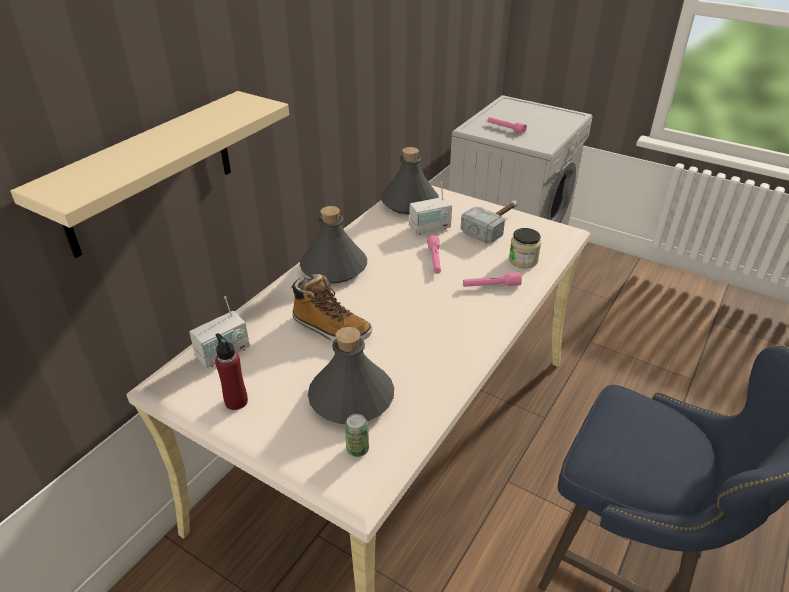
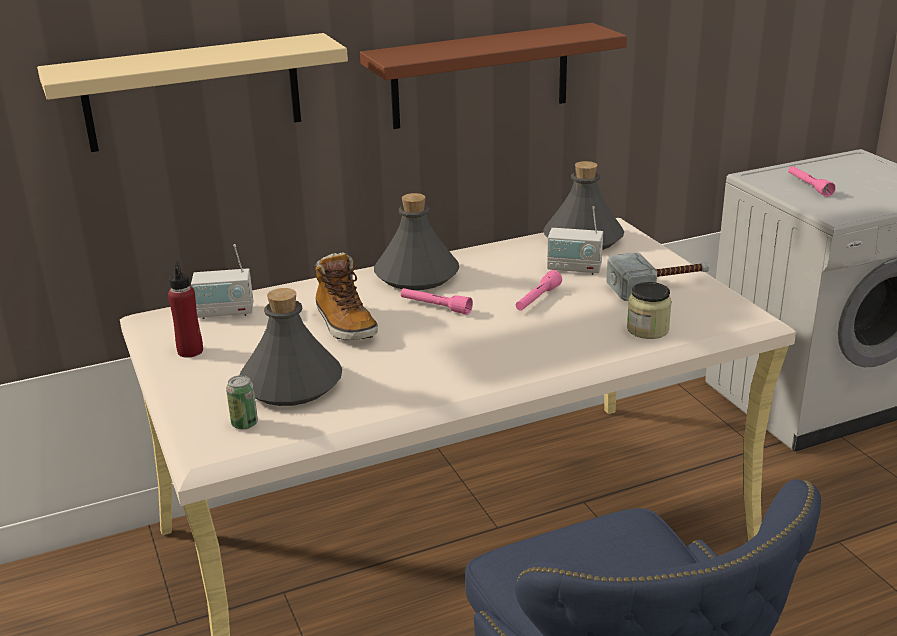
camera: 35 degrees right, 10 degrees down
(333, 99) = (481, 76): none -> brown shelf
(491, 286) = (570, 341): pink flashlight -> pink flashlight (435, 307)

